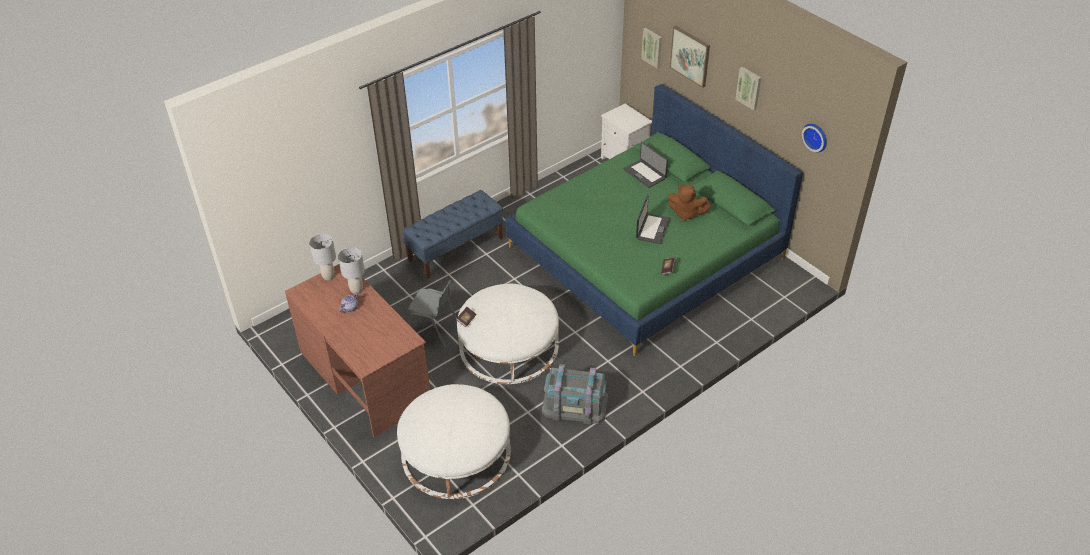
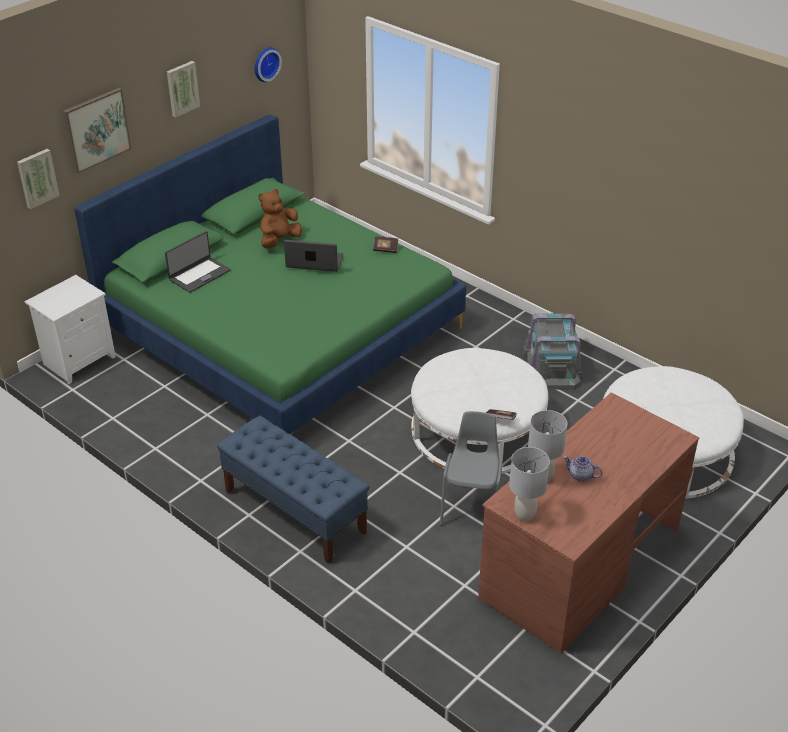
camera: 100 degrees left, 5 degrees down
(686, 213) = (279, 240): brown plush toy -> brown plush toy turned 150 degrees counterclockwise

